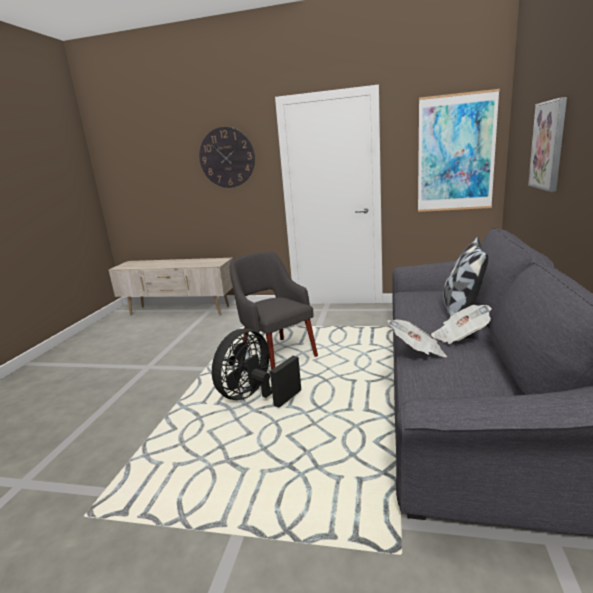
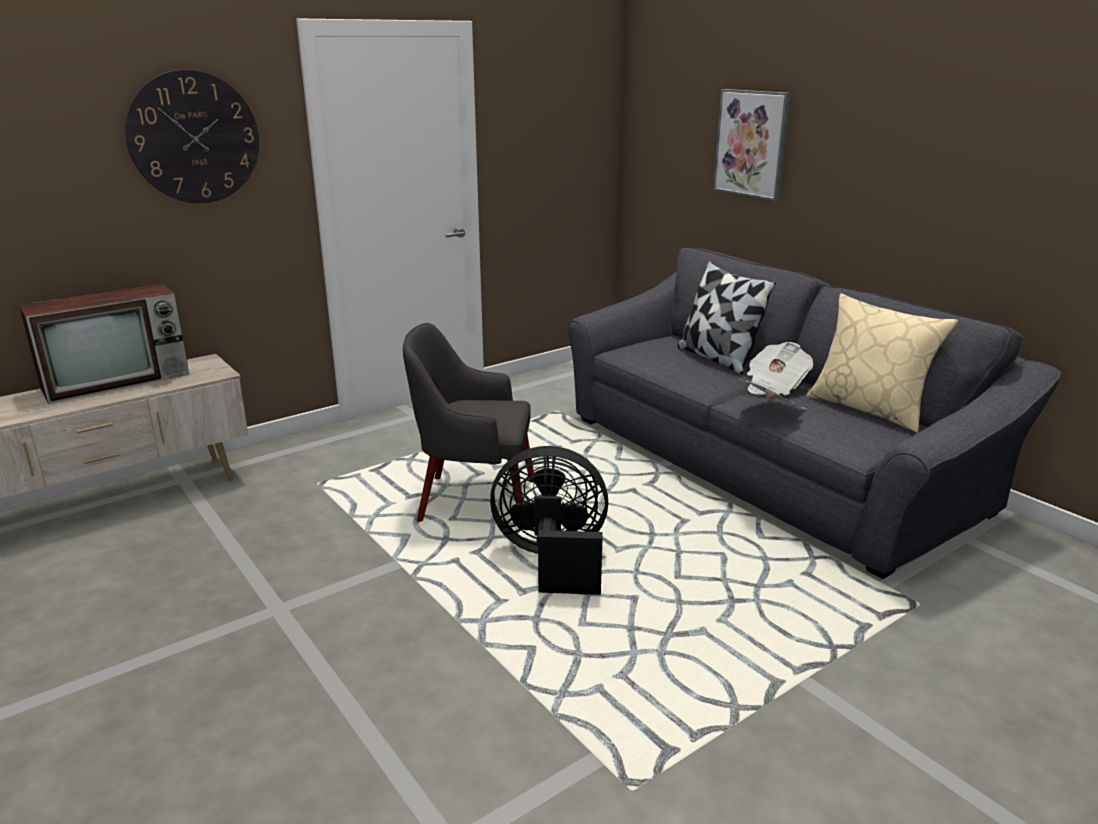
camera: 50 degrees left, 5 degrees up
(188, 261) = (119, 380): none -> television
(255, 396) = (552, 560): black fan -> black fan turned 105 degrees clockwise
(455, 153) = (570, 139): picture -> none
(502, 375) = (869, 409): none -> beige pillow

